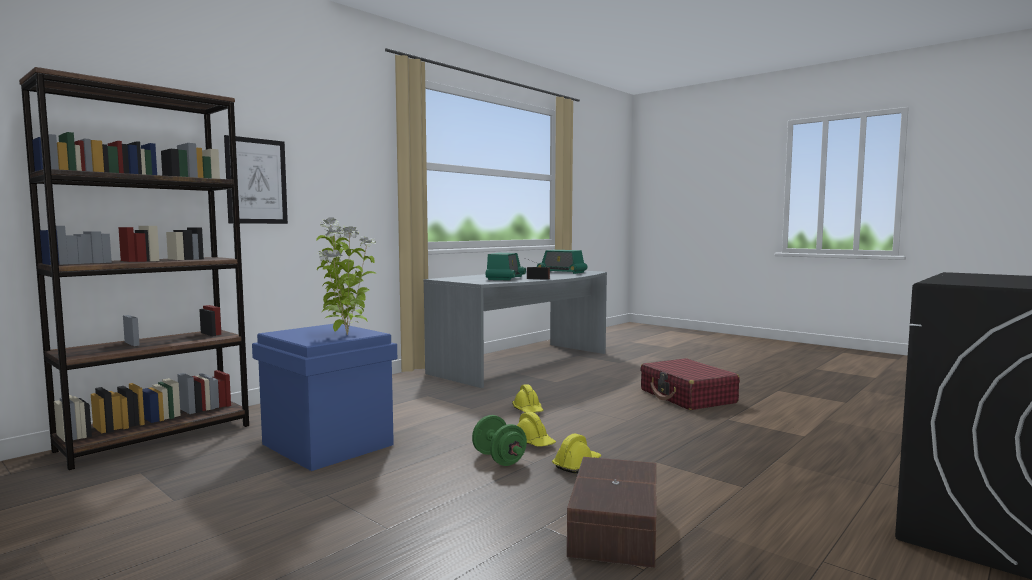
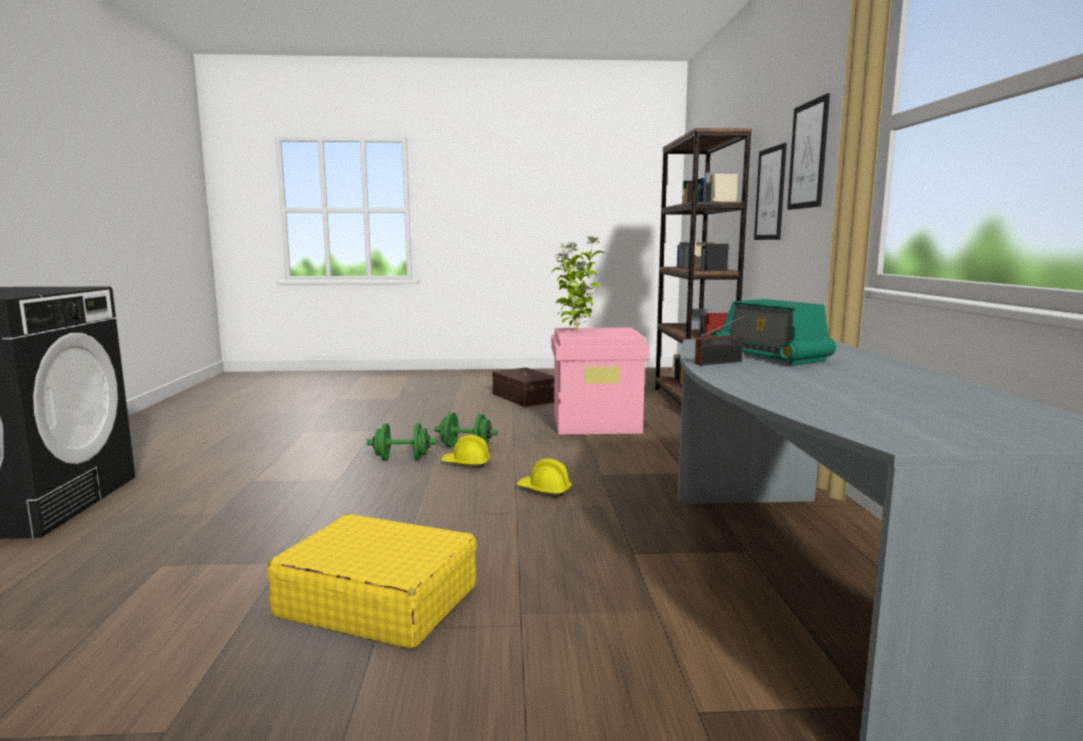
camera: 135 degrees right, 5 degrees up
(323, 161) = (808, 155): none -> picture
(326, 444) = (597, 423): blue storage box -> pink storage box
(562, 272) = (913, 409): radio -> none
(577, 465) = (402, 459): yellow hard hat -> green dumbbell
(612, 529) = (333, 438): brown storage box -> brown storage box (526, 397)
(687, 396) = (377, 601): red suitcase -> yellow suitcase

